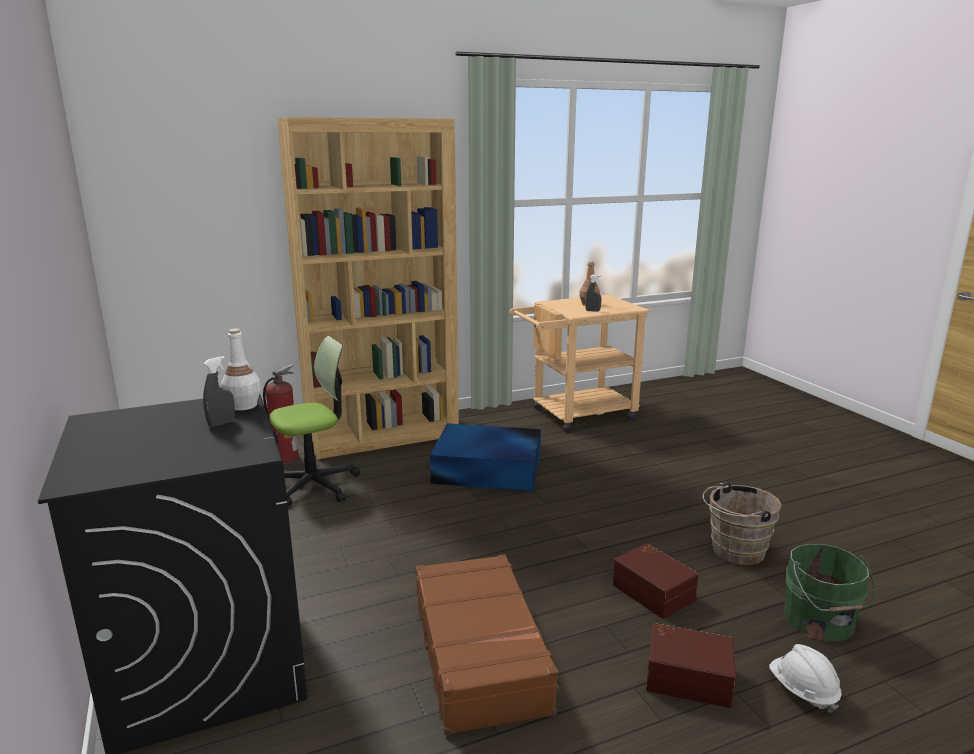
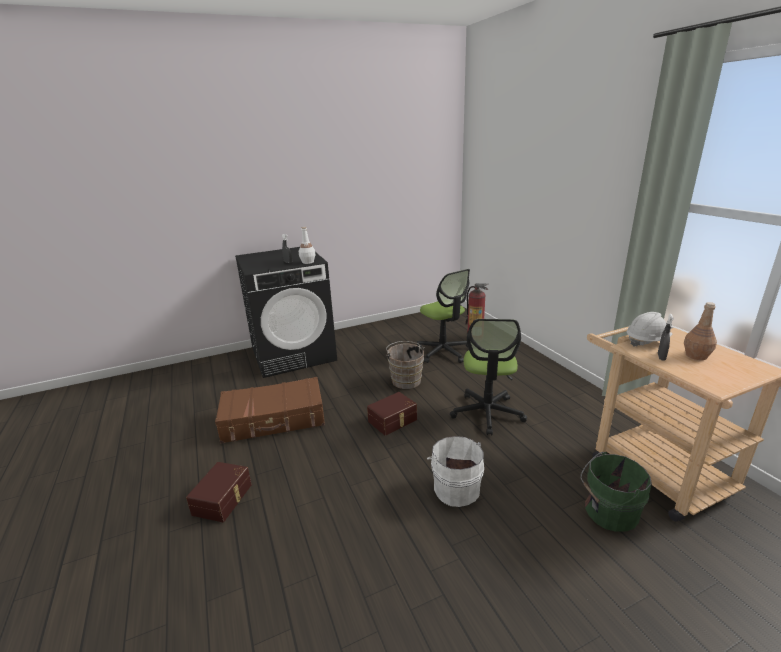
camera: 90 degrees right, 5 degrees up
(383, 436) = (526, 364): brown bookcase -> none
(489, 469) = (487, 413): blue storage box -> office chair
(619, 497) = (455, 487): none -> white bucket
(654, 591) = (312, 494): brown storage box -> brown storage box (393, 421)
(734, 551) = (363, 561): brown bucket -> brown bucket (405, 380)
(802, 691) = (185, 560): white hard hat -> white hard hat (646, 341)
(819, 622) = (247, 600): green bucket -> green bucket (608, 512)

